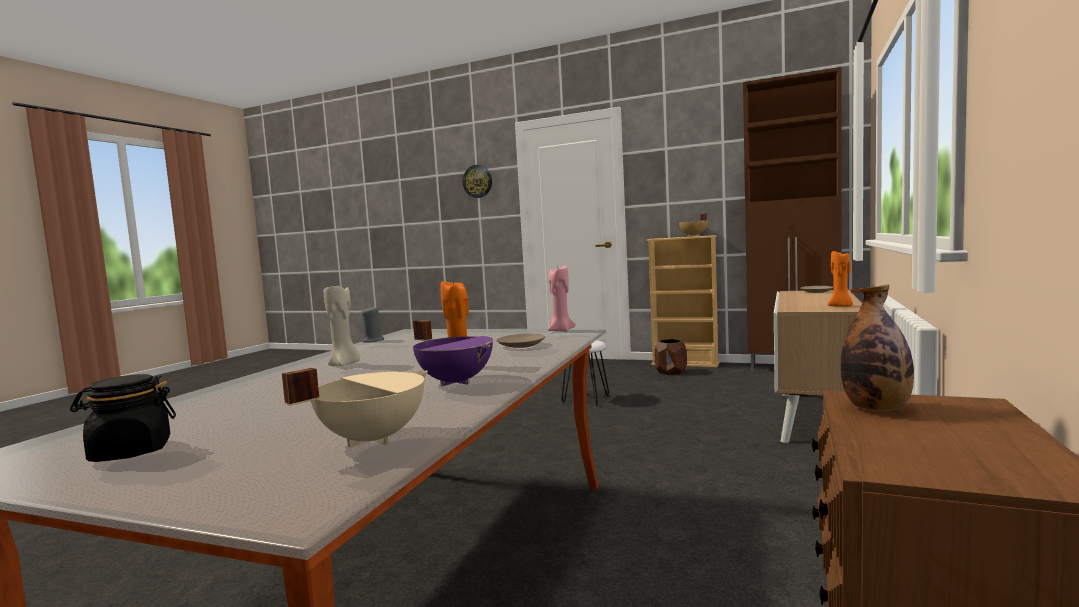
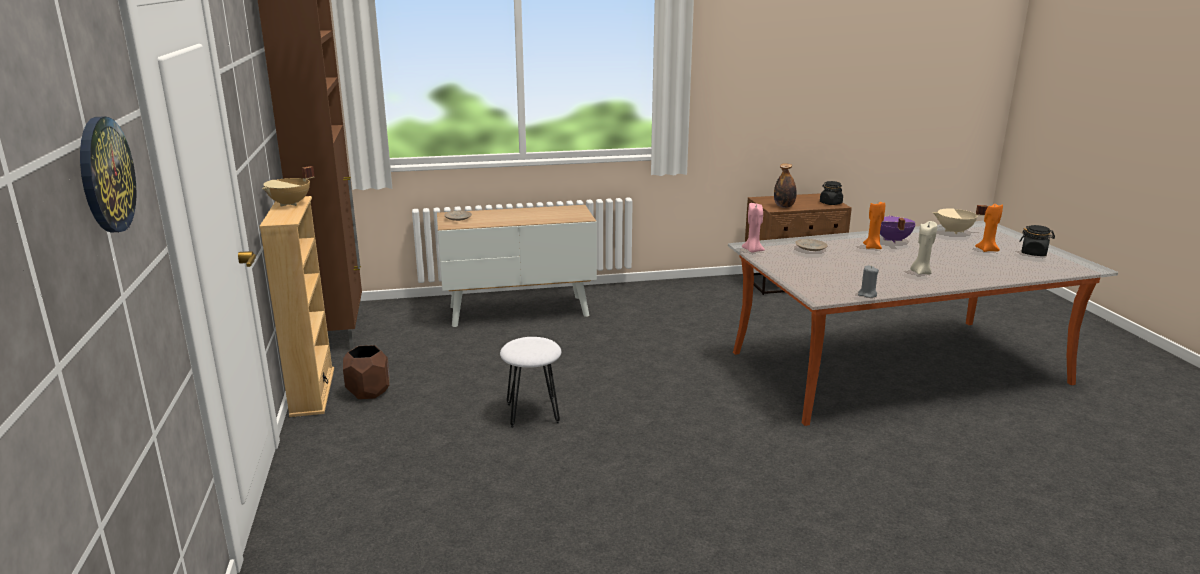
camera: 125 degrees left, 15 degrees up
(841, 306) = (563, 209): orange candle -> orange candle (987, 250)
(911, 464) = (830, 203): none -> black jar

